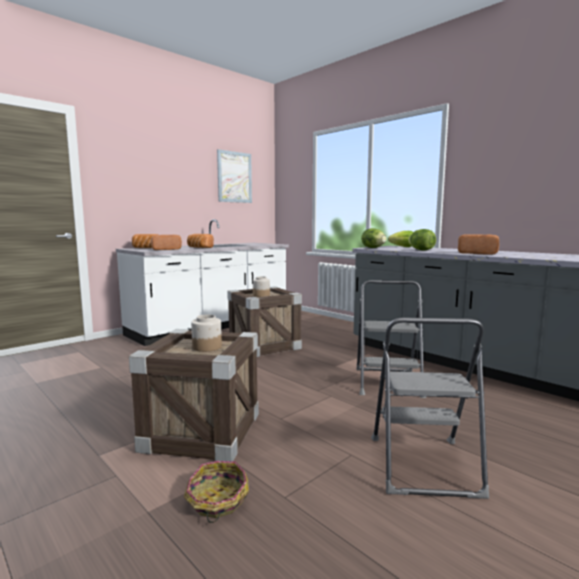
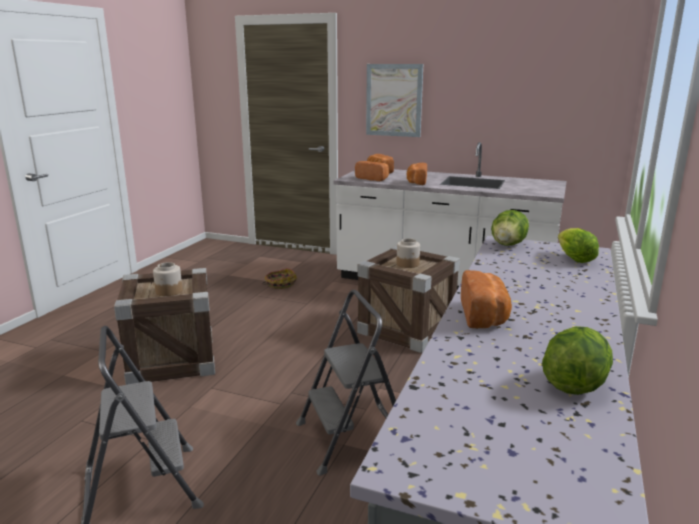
camera: 65 degrees right, 10 degrees up
(217, 501) = (75, 395): basket -> basket (280, 284)
(234, 177) = (546, 75): picture -> picture (394, 100)
(421, 250) = (506, 275): lettuce -> lettuce (574, 384)

